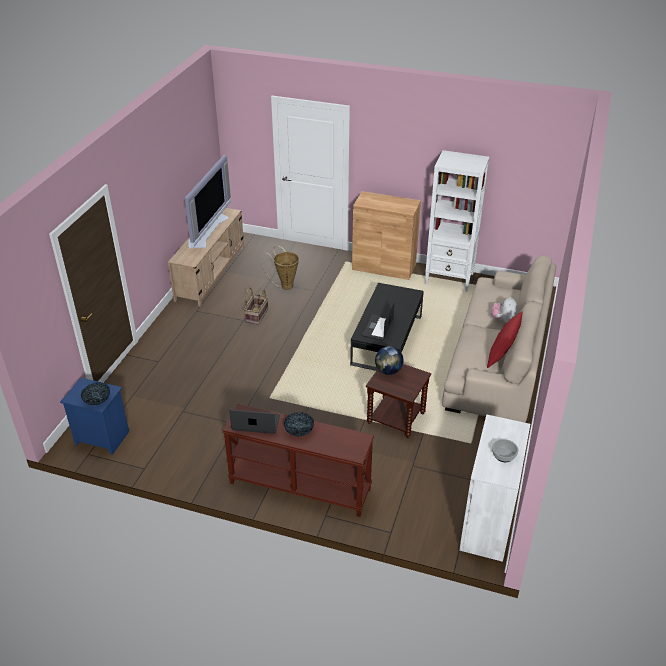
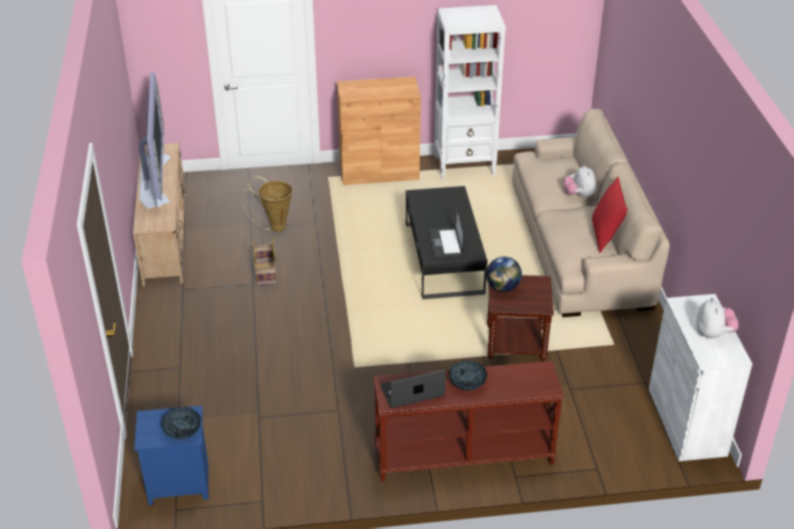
camera: 25 degrees left, 0 degrees up
(503, 454) = (713, 334): bowl -> plush toy

